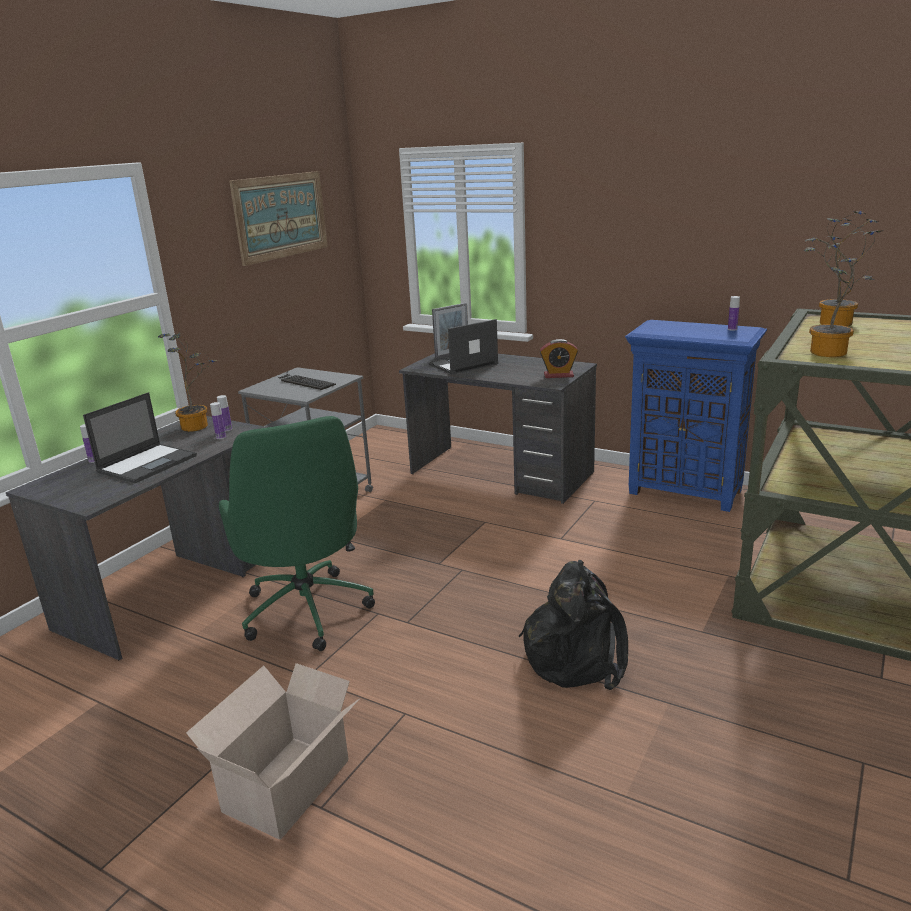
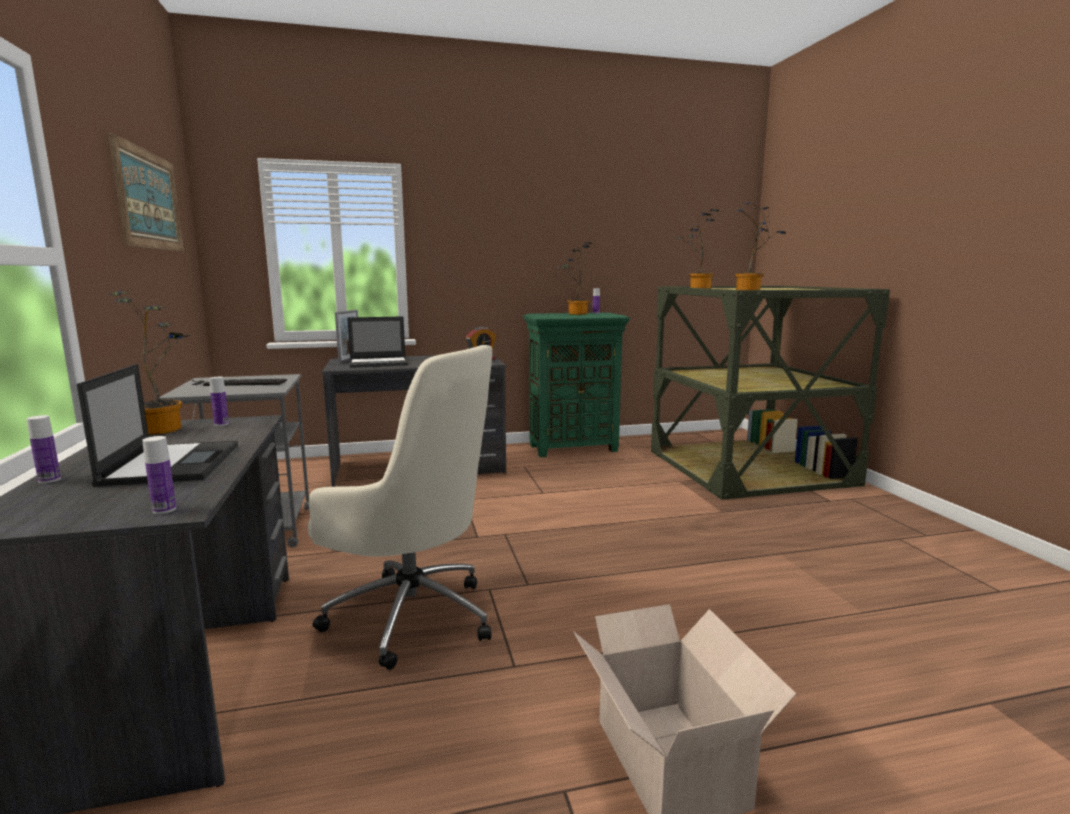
camera: 45 degrees left, 10 degrees down
(221, 437) = (230, 429): bottle -> bottle (164, 510)
(307, 611) = (413, 617): green office chair -> beige office chair
(463, 364) = (379, 363): laptop -> laptop turned 120 degrees counterclockwise
(576, 656) = (686, 552): black backpack -> none
(686, 491) = (574, 448): blue cabinet -> green cabinet
(697, 329) = (575, 314): none -> potted plant

